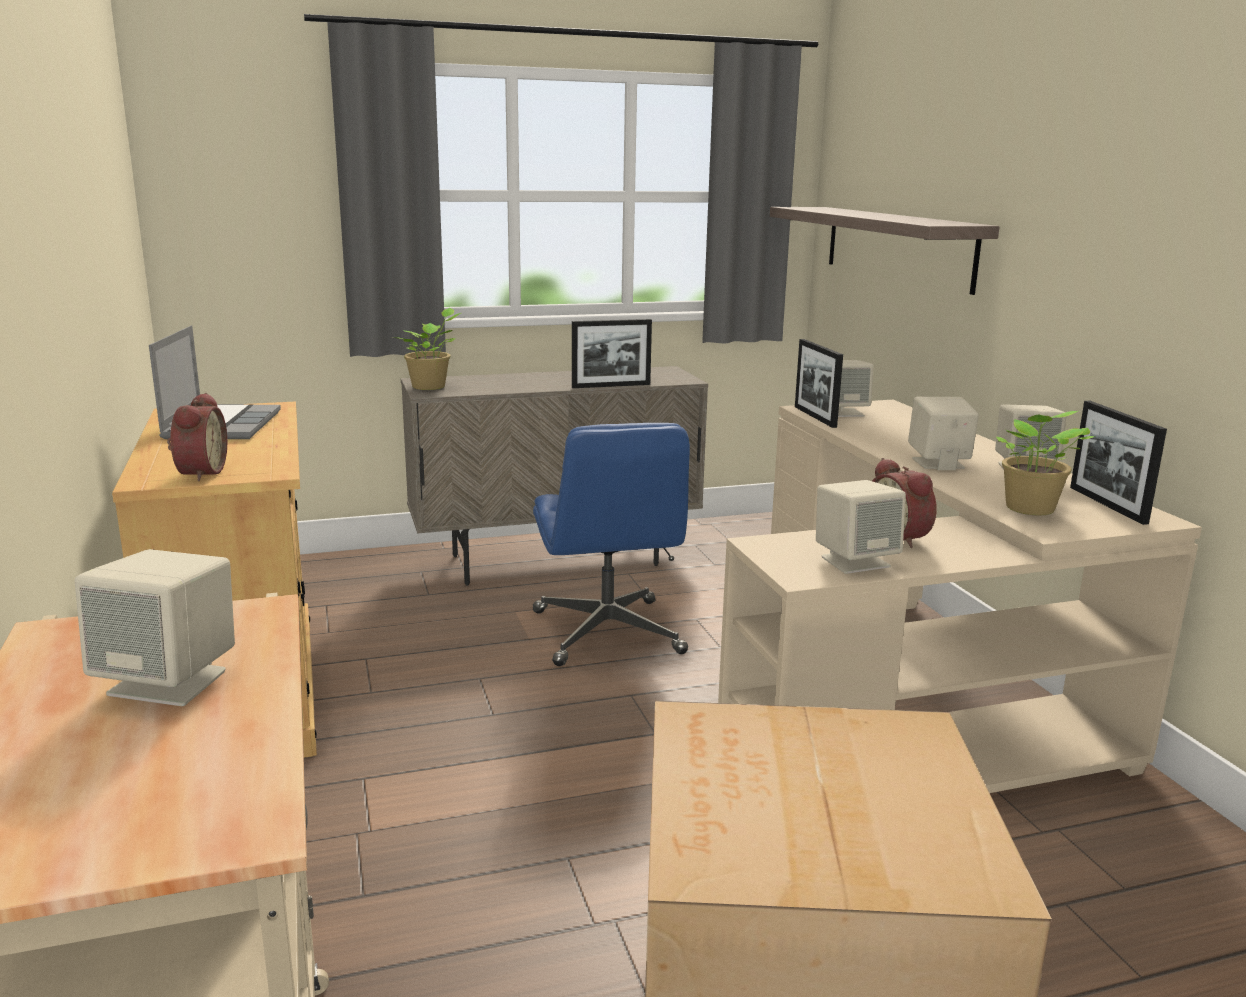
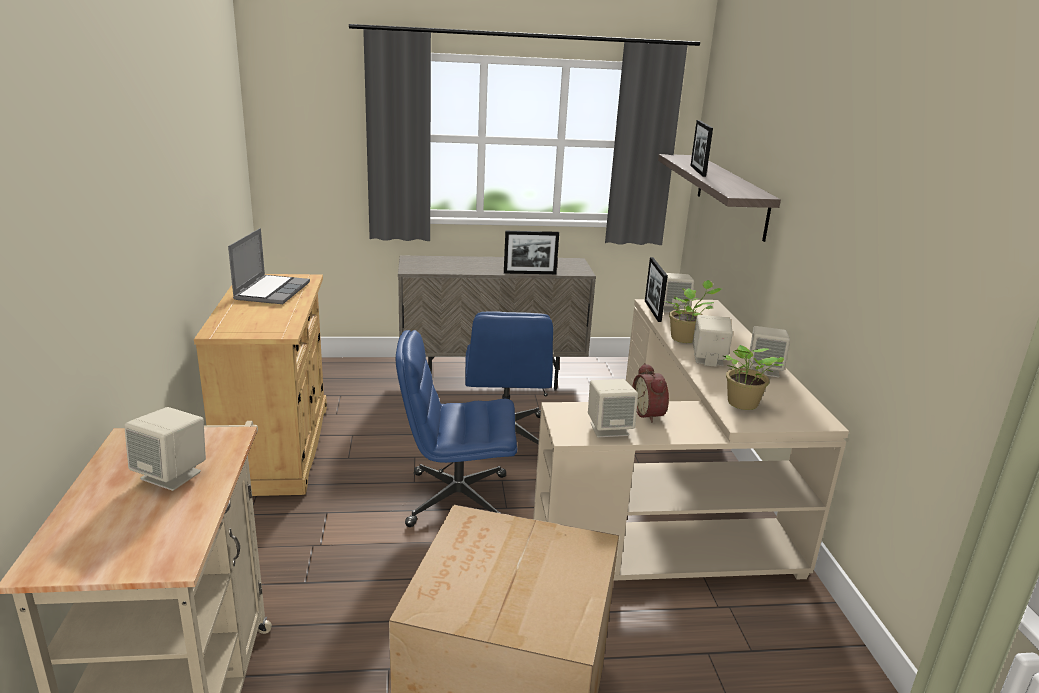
camera: 10 degrees right, 5 degrees up
(198, 473) = (244, 329): alarm clock -> none
(431, 387) = (415, 265): potted plant -> potted plant (685, 339)
(571, 732) = (456, 500): none -> blue office chair
(1107, 505) = (798, 406): picture frame -> picture frame (697, 171)

